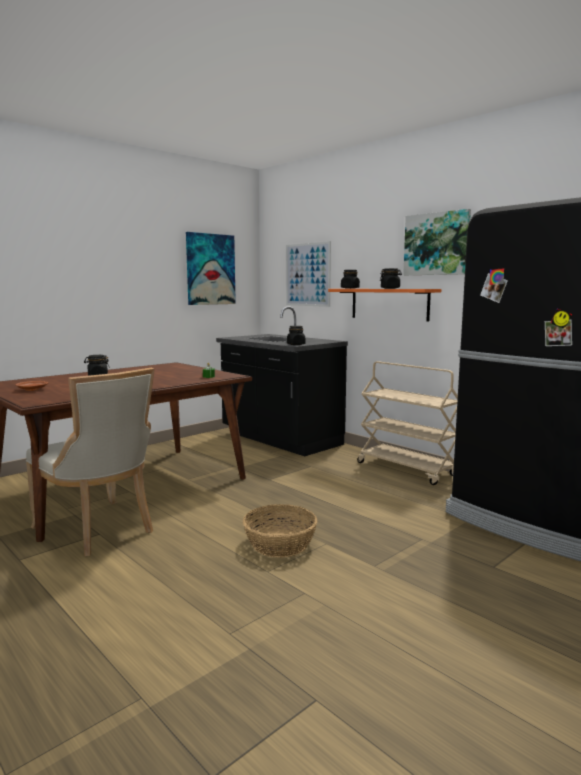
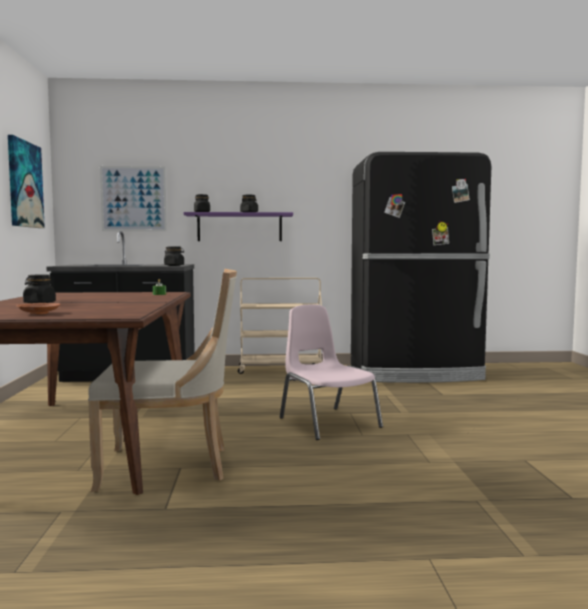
camera: 50 degrees left, 5 degrees down
(280, 544) = (328, 422): basket -> pink chair
(389, 304) = (239, 227): orange shelf -> purple shelf
(437, 244) = (285, 177): picture -> none

